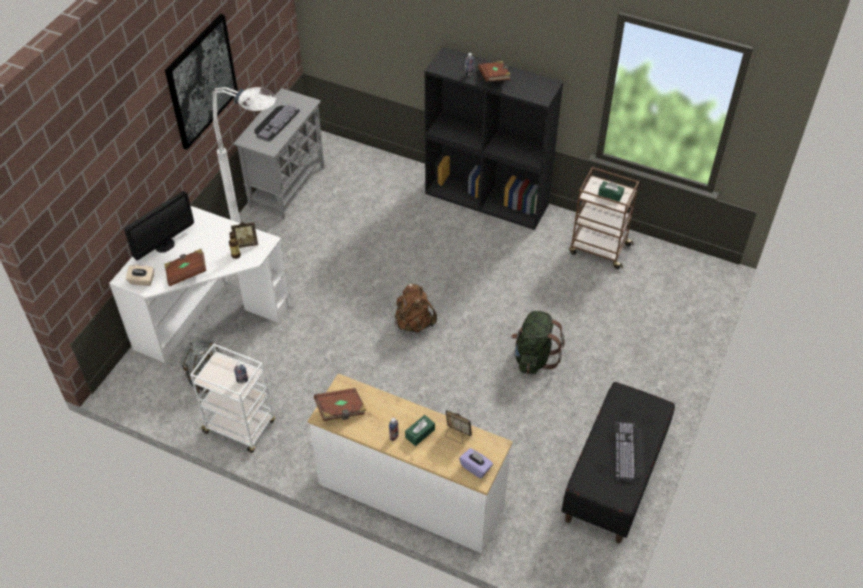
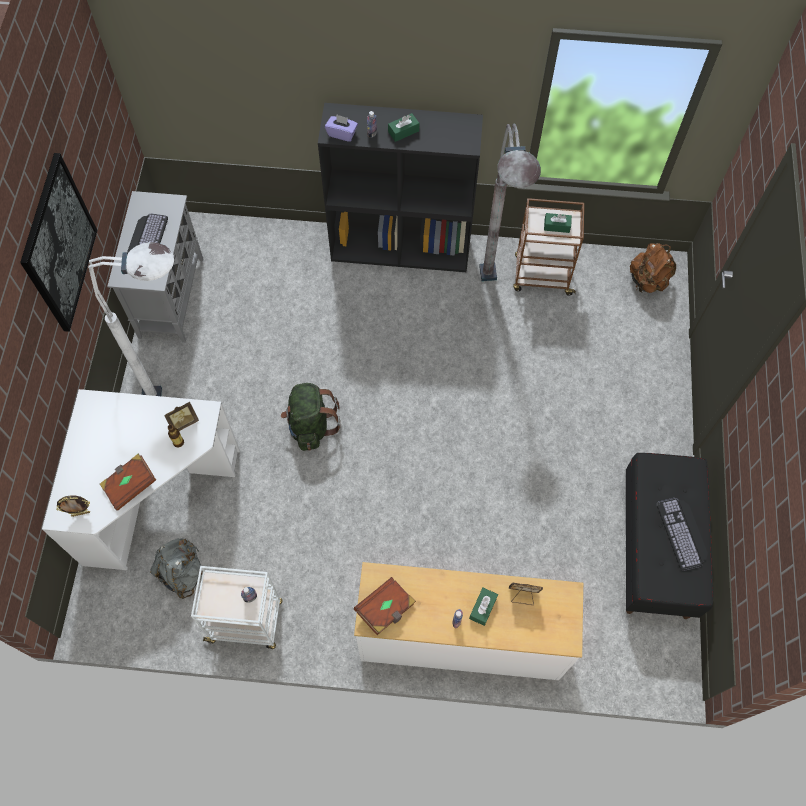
camera: 20 degrees left, 15 degrees up
(142, 281) = (81, 513): beige tissue box -> picture frame
(164, 245) = (86, 455): monitor -> none
(414, 323) = (383, 429): brown backpack -> brown backpack (647, 281)
(476, 467) = (558, 629): purple tissue box -> purple tissue box (342, 133)
(494, 78) = (403, 131): brown book -> green tissue box
(534, 357) = (524, 430): green backpack -> green backpack (311, 425)
(546, 257) = (491, 303): none -> grey floor lamp

